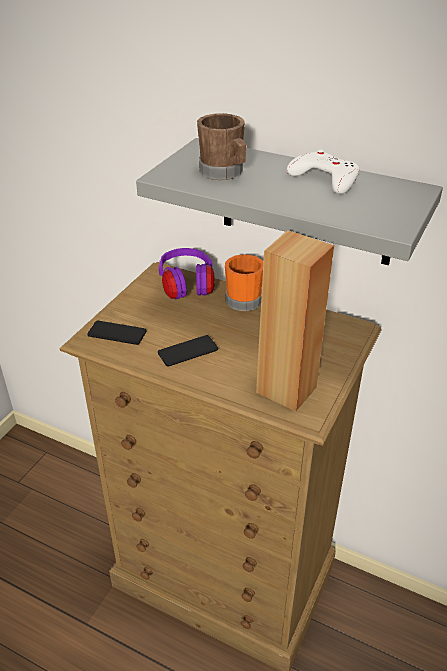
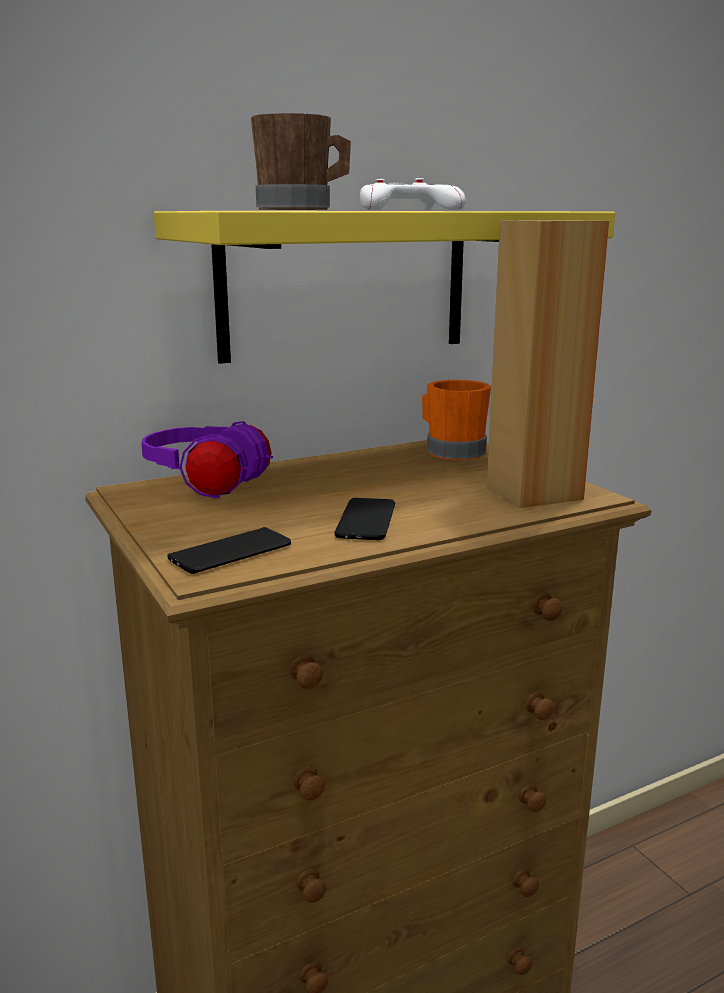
camera: 55 degrees left, 20 degrees down
(245, 298) = (302, 466): orange mug -> orange mug (451, 450)
(306, 203) = (345, 283): grey shelf -> yellow shelf

